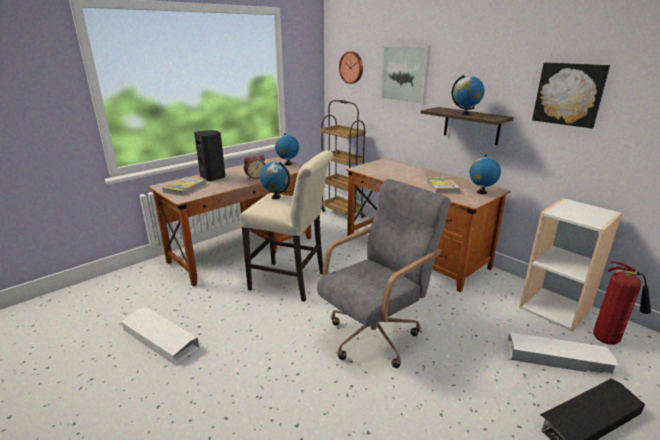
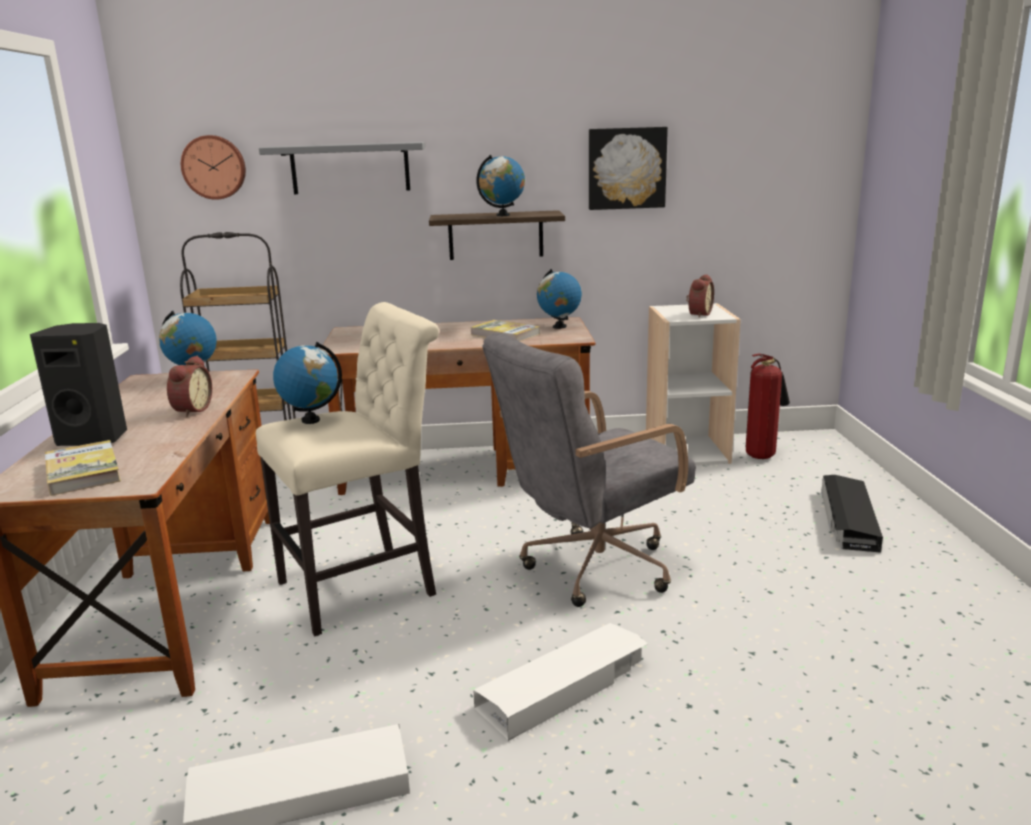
camera: 50 degrees left, 5 degrees down
(376, 335) = (592, 571): grey office chair -> grey office chair turned 120 degrees counterclockwise
(404, 74) = (350, 168): picture -> grey shelf
(558, 358) = (758, 490): white storage box -> white storage box (564, 687)
(579, 215) = (698, 314): none -> alarm clock

